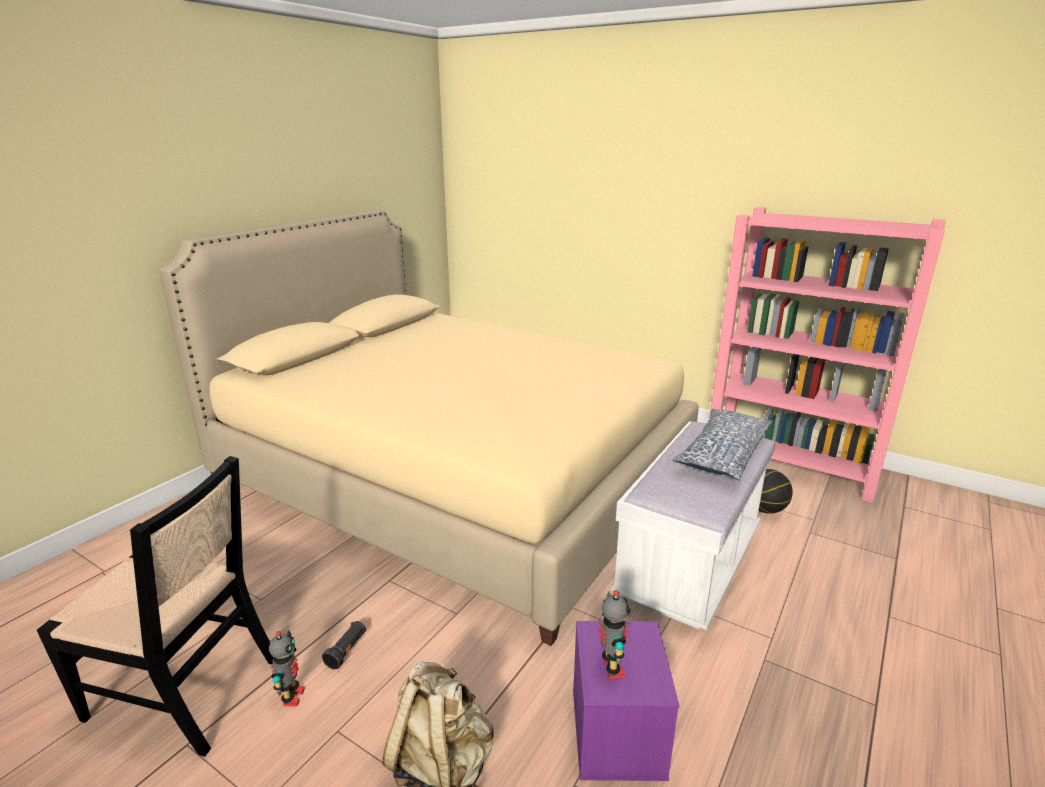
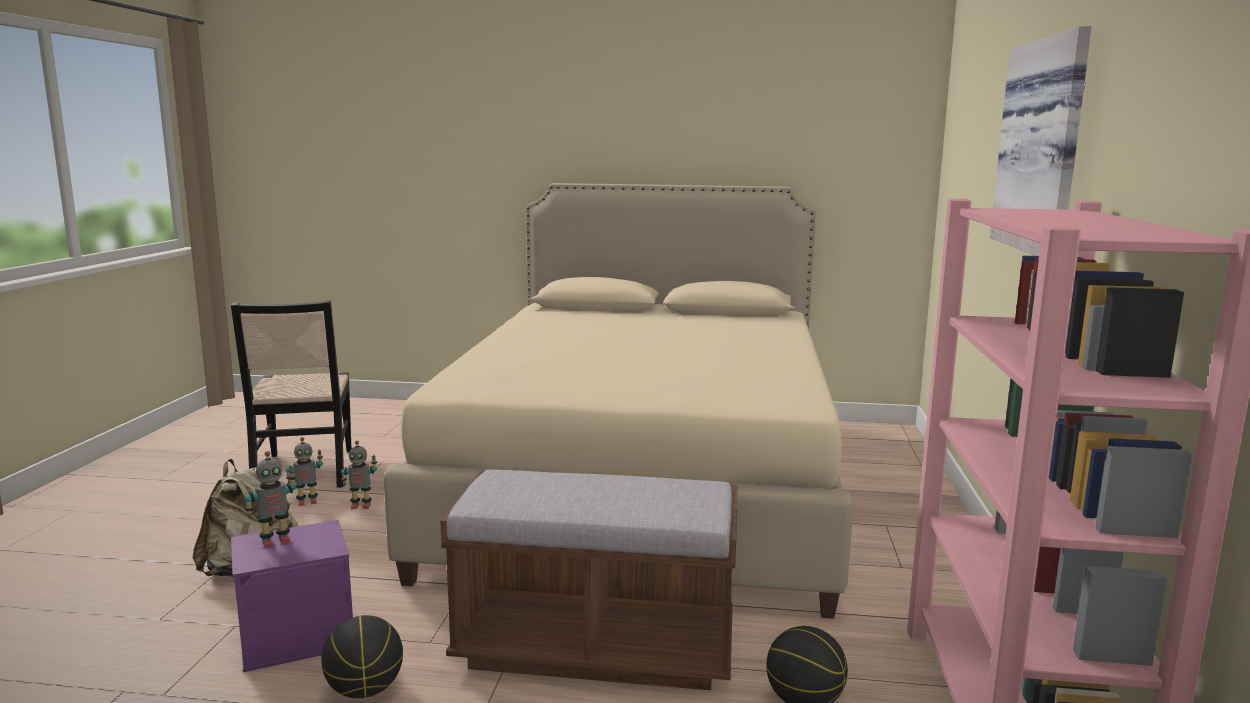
camera: 65 degrees right, 10 degrees down
(347, 650) = (361, 506): black flashlight -> toy robot
(665, 174) = (1046, 147): none -> picture
(689, 564) = (596, 647): white bench -> brown bench
(717, 693) = (365, 690): none -> basketball
(722, 454) = (633, 500): pillow -> none

